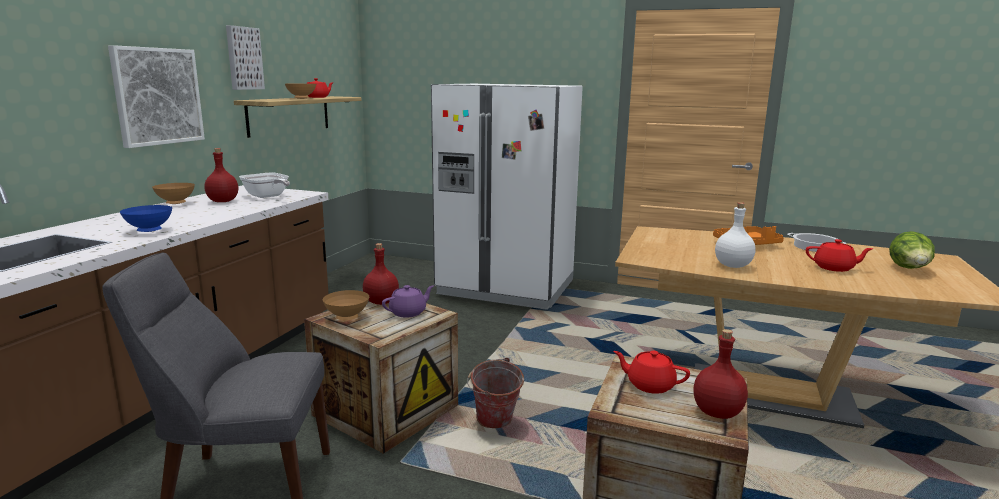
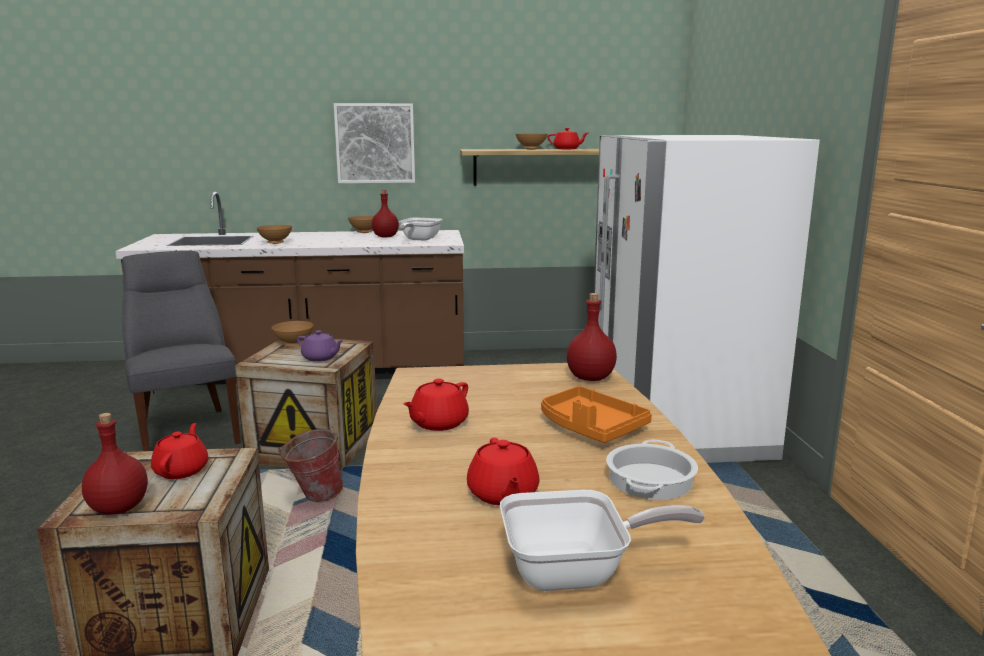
camera: 65 degrees right, 0 degrees up
(148, 231) = (275, 243): blue bowl -> brown bowl
(243, 58) = (478, 109): picture -> none
(381, 302) = (340, 346): red bottle -> red bottle (591, 377)
(733, 266) = (438, 423): white bottle -> red teapot
(909, 269) = (577, 572): lettuce -> frying pan

